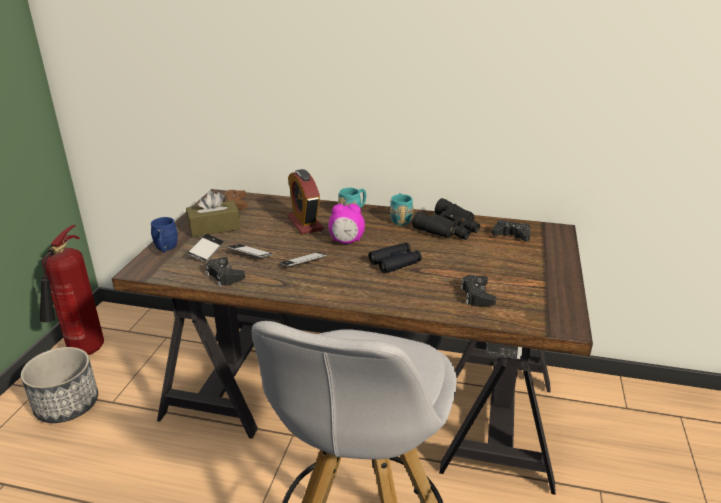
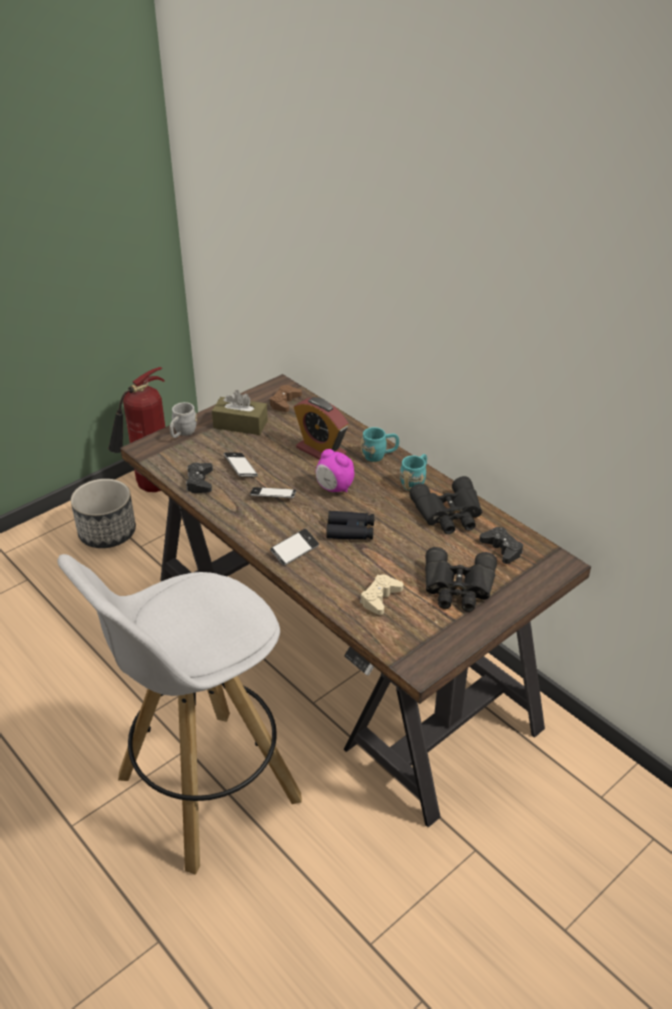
camera: 35 degrees right, 10 degrees up
(166, 249) = (182, 433): blue mug -> grey mug
(206, 251) = (210, 449): phone -> phone (294, 550)
(305, 223) = (321, 451): alarm clock -> alarm clock turned 60 degrees counterclockwise
(477, 295) = (380, 598): black game controller -> beige game controller
(518, 267) = (458, 587): none -> black binoculars

